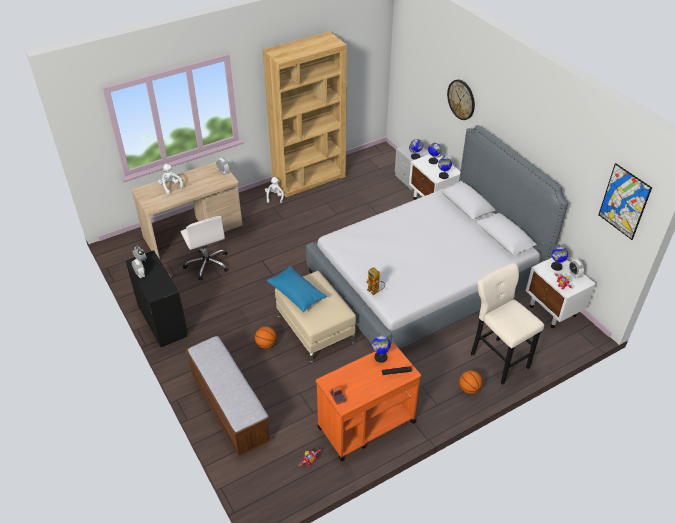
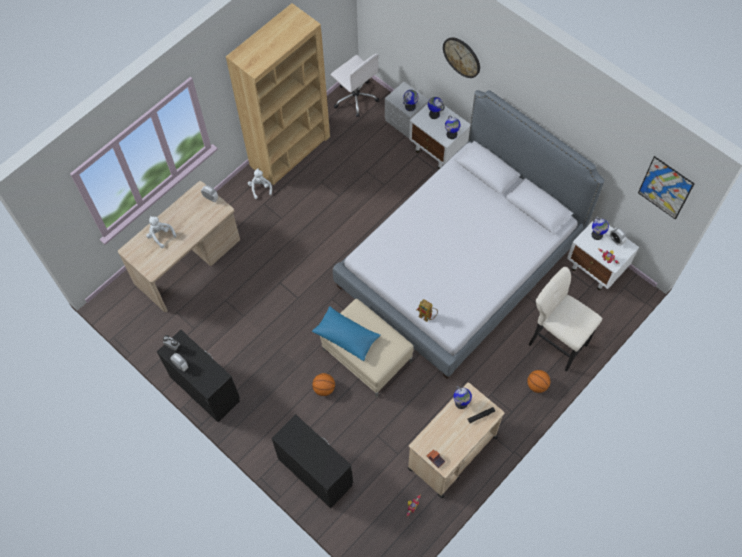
camera: 15 degrees left, 20 degrees up
(207, 264) = (222, 303): white office chair -> white office chair (355, 98)
(229, 407) = (315, 471): bench -> black dresser
(365, 425) = (451, 453): orange cart -> beige cart

